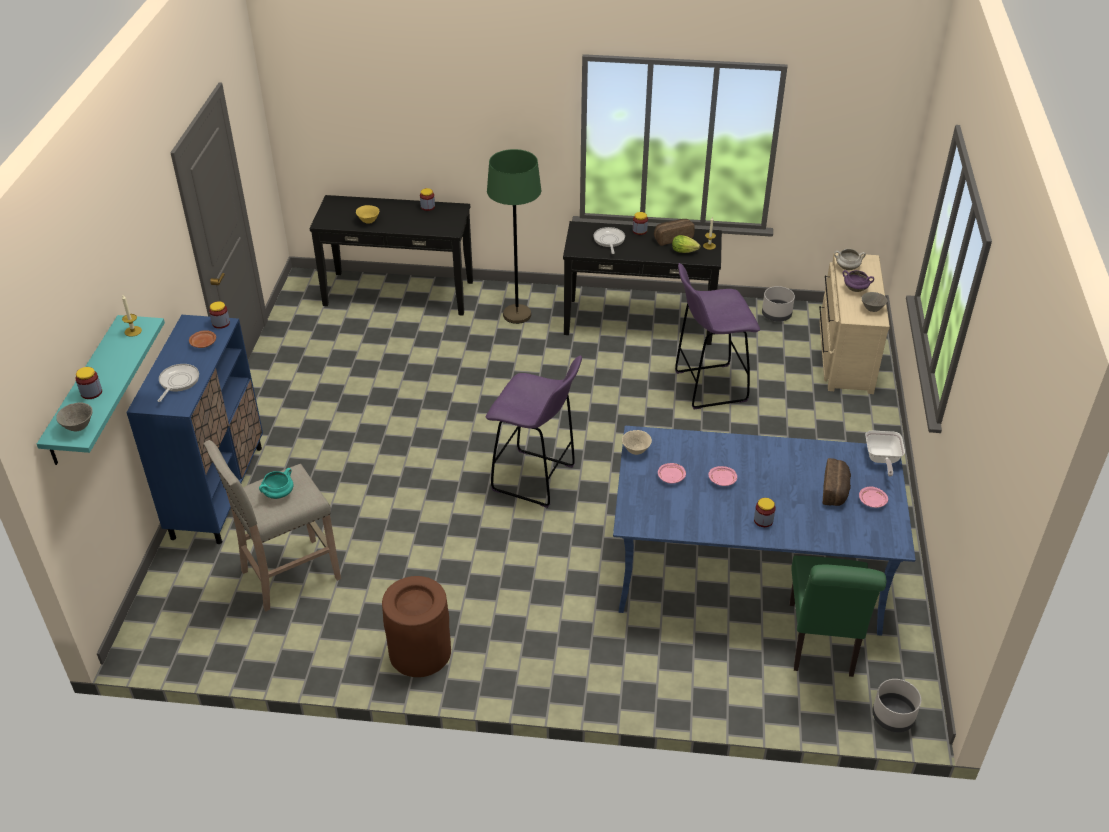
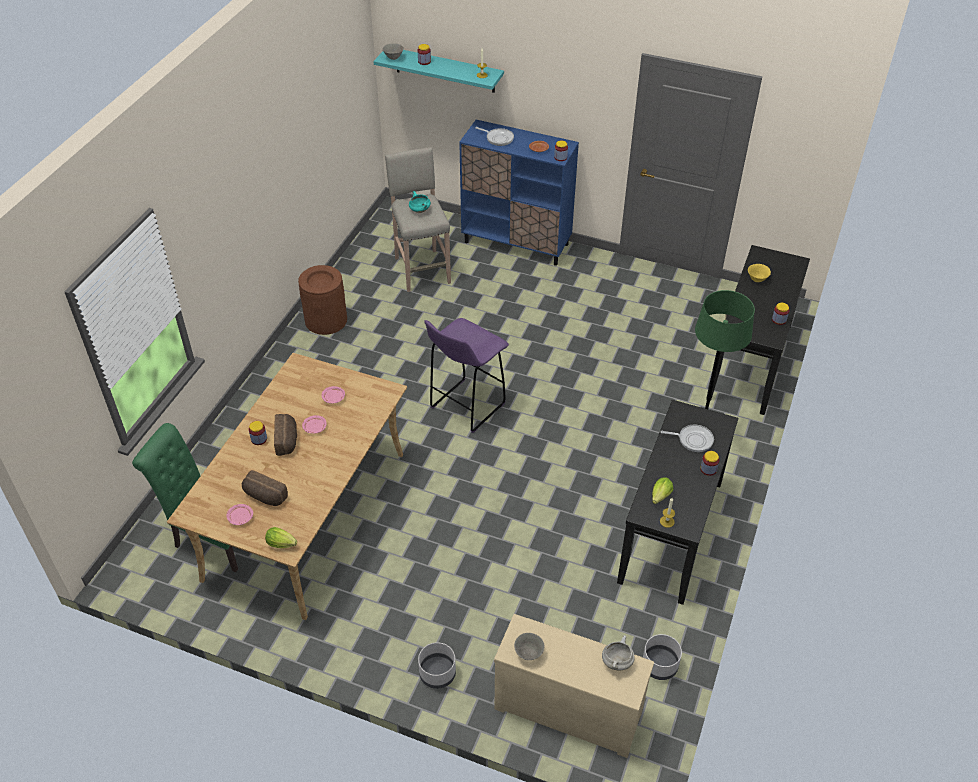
camera: 105 degrees right, 5 degrees up
(636, 451) = (372, 384): beige bowl -> none
(672, 238) = (689, 493): bread -> bread (287, 440)
(708, 387) = (549, 559): purple stool -> none
(749, 571) = (307, 515): blue dining table -> beige dining table
(855, 289) = (571, 653): purple cooking pot -> none
(881, 460) = (283, 544): frying pan -> lettuce
(892, 717) = (128, 557): grey planter -> grey planter (437, 673)

